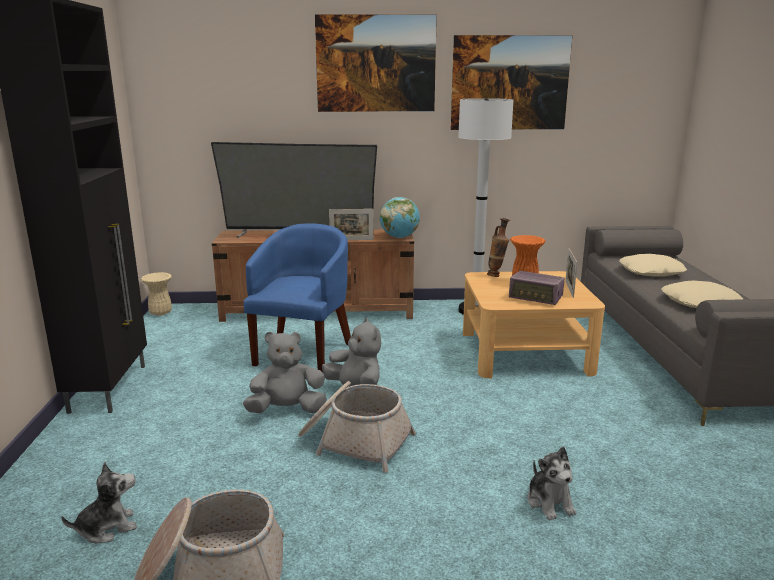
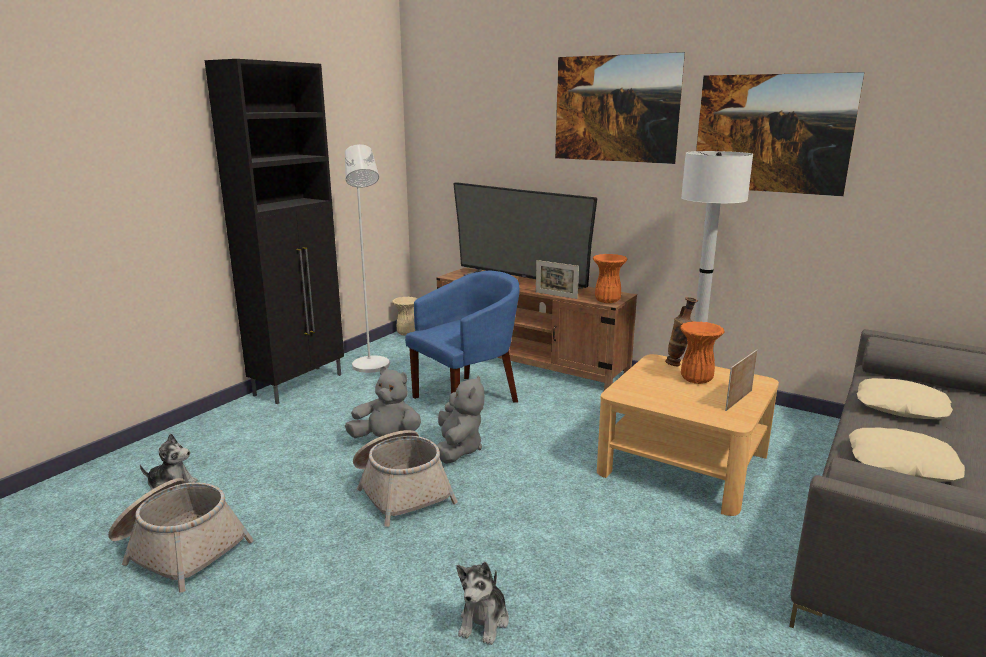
camera: 35 degrees right, 0 degrees up
(170, 352) = (372, 368): none -> white floor lamp
(399, 237) = (608, 301): globe -> orange vase
(536, 298) = (678, 399): radio -> none

